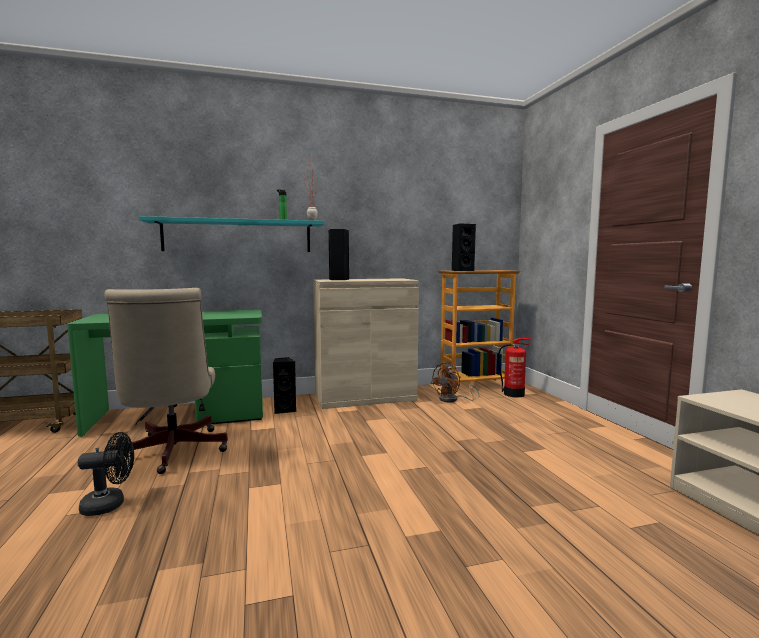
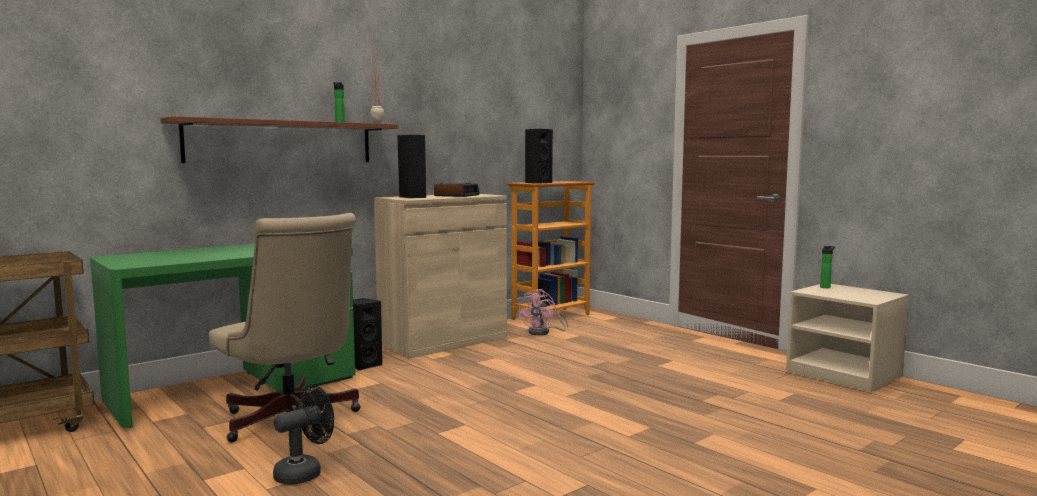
camera: 25 degrees left, 0 degrees up
(238, 236) = (282, 142): turquoise shelf -> brown shelf
(378, 279) = (456, 195): none -> alarm clock
(452, 400) = (543, 332): brown fan -> pink fan
(514, 394) = (599, 320): fire extinguisher -> none
(736, 395) = (826, 287): none -> bottle

